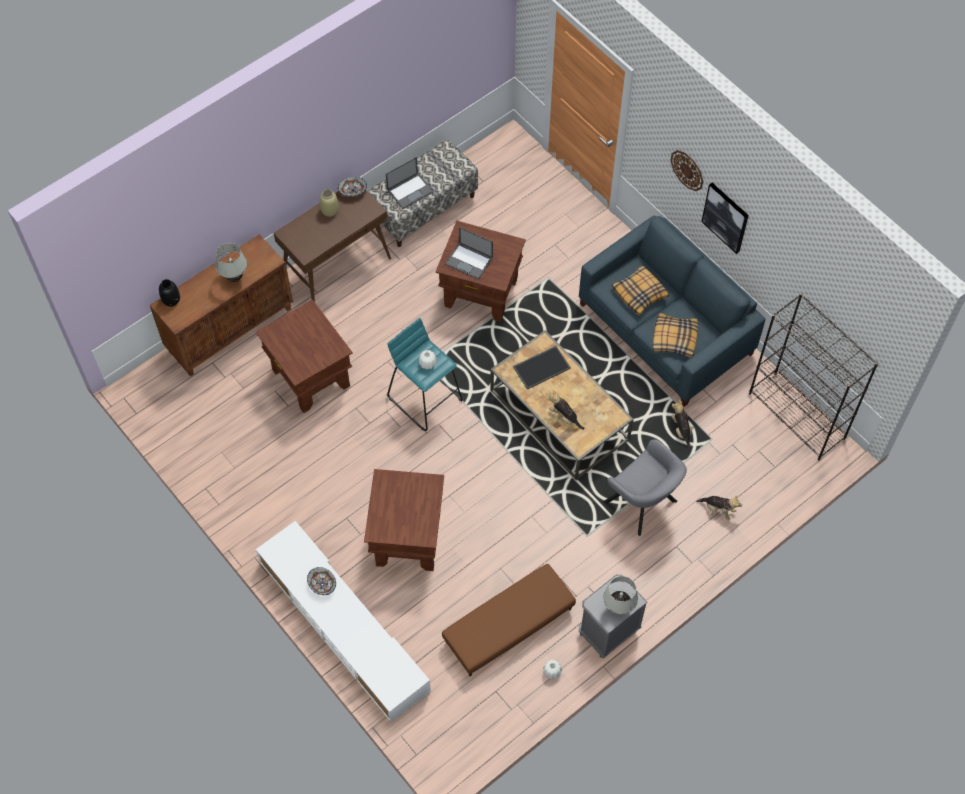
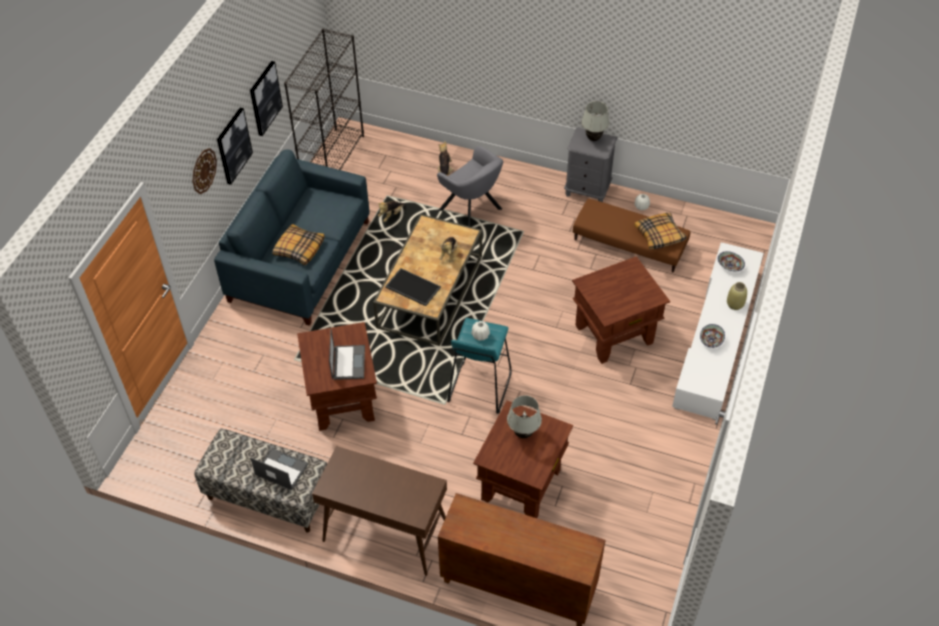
camera: 120 degrees left, 10 degrees down
(171, 300) = (570, 568): black vase -> none
(234, 278) = (505, 526): white table lamp -> white table lamp (523, 434)
(329, 210) = (365, 494): beige vase -> beige vase (735, 304)
(353, 191) = (329, 487): bowl -> bowl (730, 266)
(643, 505) = (472, 211): grey armchair -> grey armchair turned 120 degrees clockwise
(674, 339) = (331, 211): pillow -> pillow (659, 235)
(780, 264) = (265, 98): none -> picture

